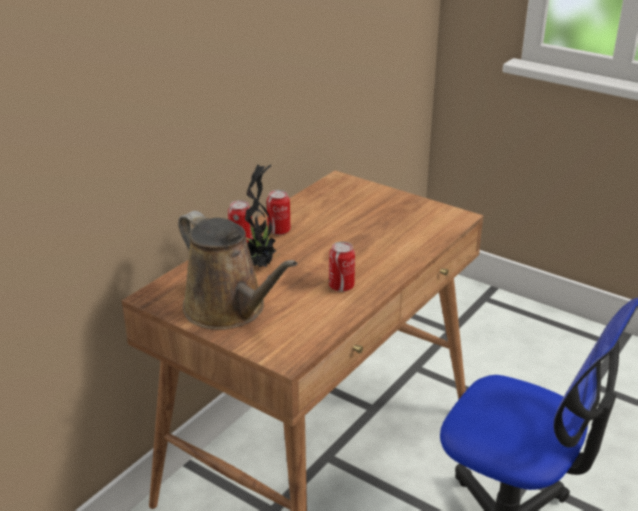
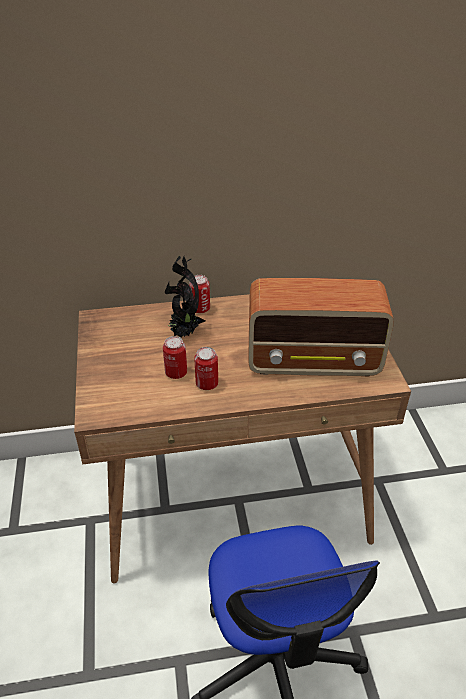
camera: 45 degrees right, 10 degrees up
(229, 310) = (118, 356): brown watering can -> none
(279, 231) = (236, 314): can -> can (176, 373)
(393, 230) = (314, 361): none -> radio

